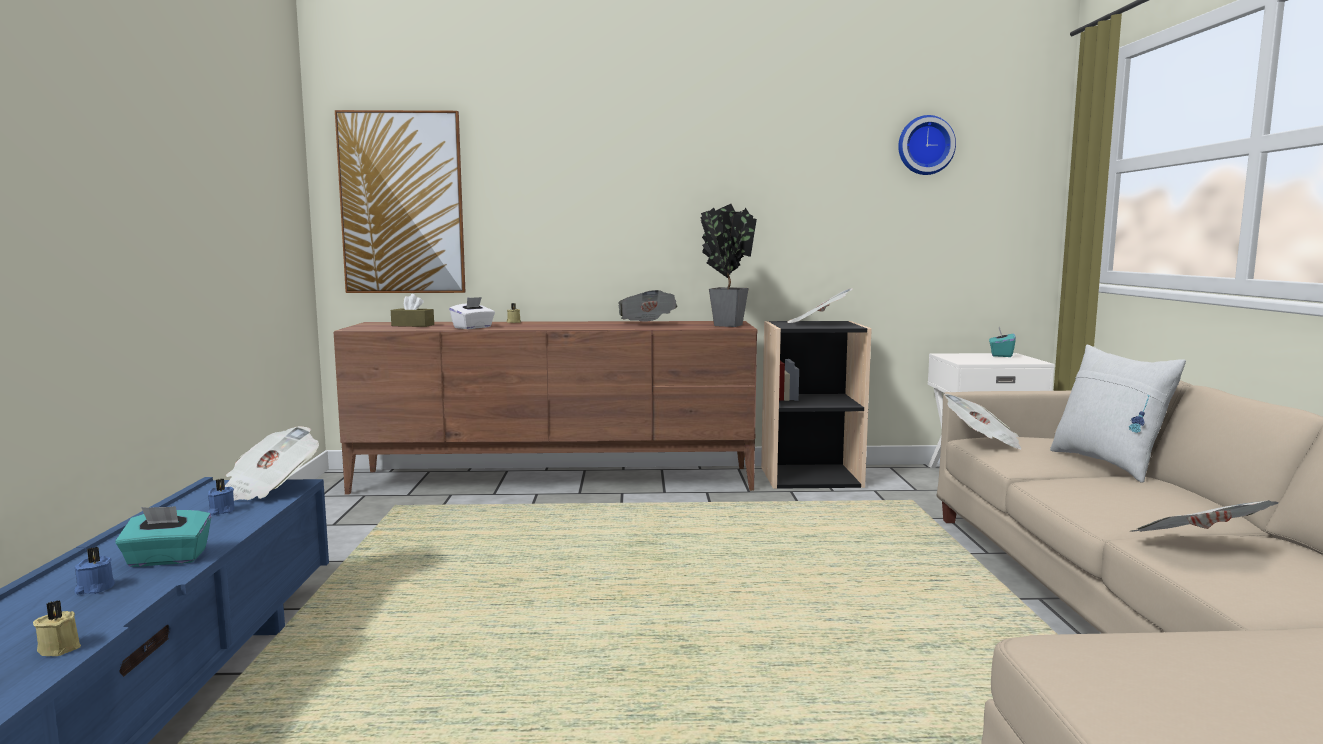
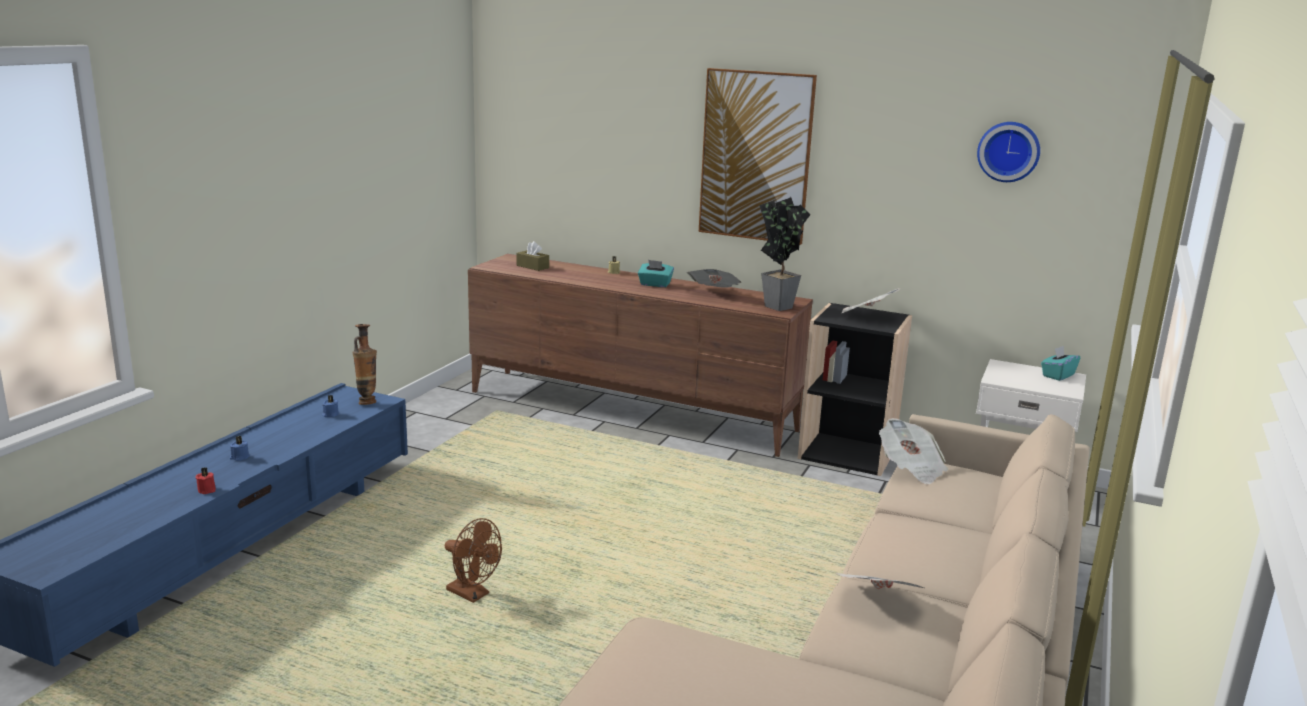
camera: 25 degrees right, 10 degrees up
(60, 647) = (207, 489): beige candle -> red candle
(167, 559) = (281, 445): turquoise tissue box -> turquoise tissue box (655, 284)
(267, 490) = (367, 402): newspaper -> vase
(402, 203) = (539, 160): picture -> picture (756, 156)
(473, 327) = (570, 278): white tissue box -> none
(583, 716) = (473, 594): none -> brown fan
(1107, 465) = (977, 517): grey pillow -> none

